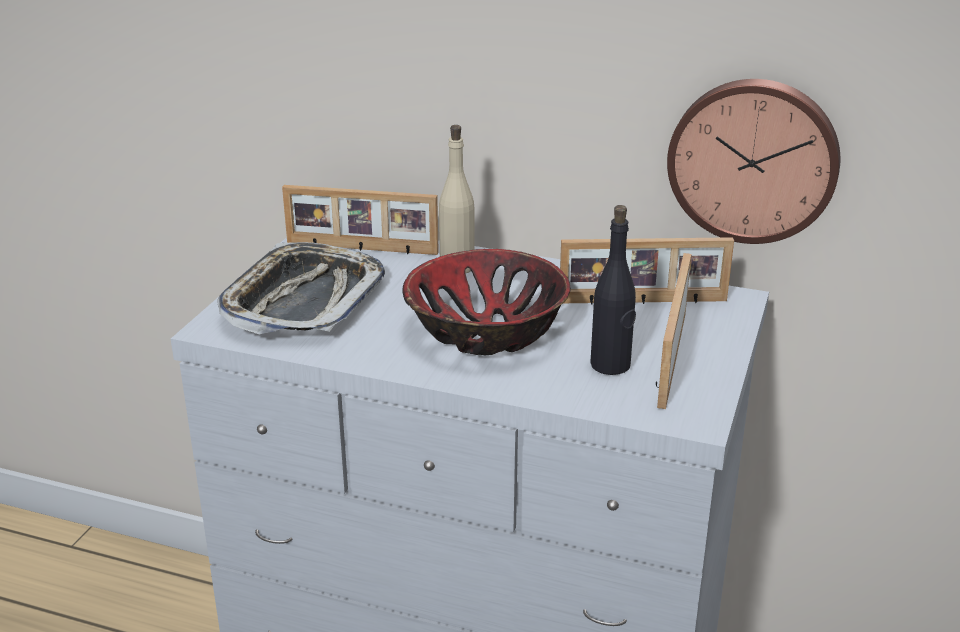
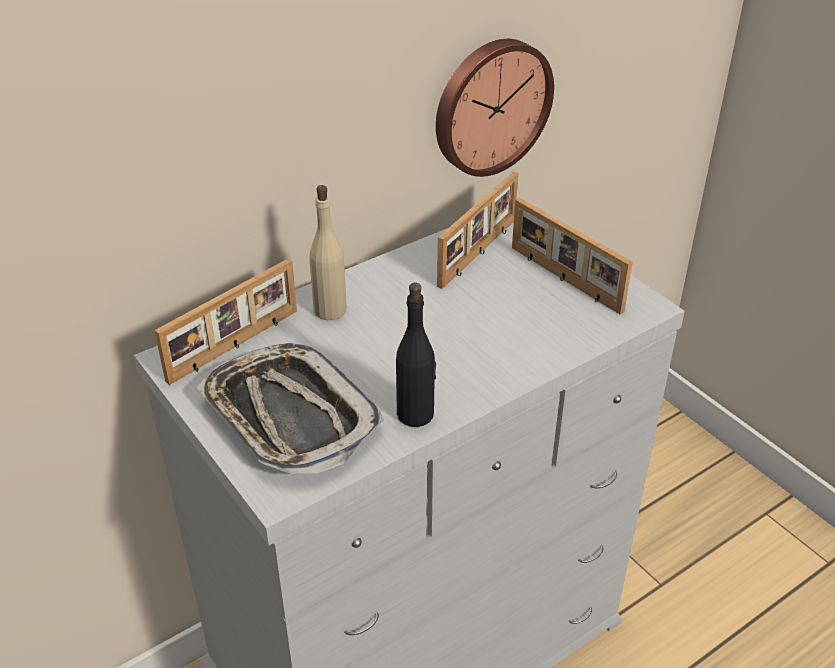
camera: 55 degrees left, 10 degrees up
(484, 330) = (444, 341): bowl -> none
(611, 365) = (549, 307): black bottle -> black bottle (416, 414)

